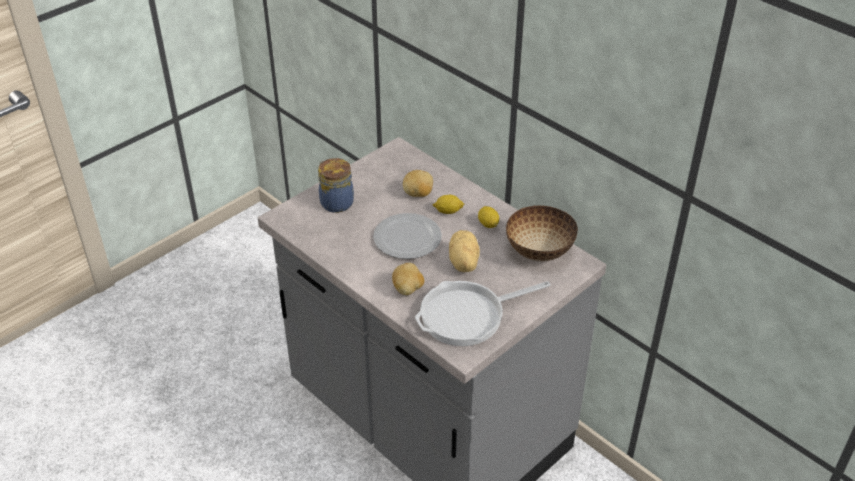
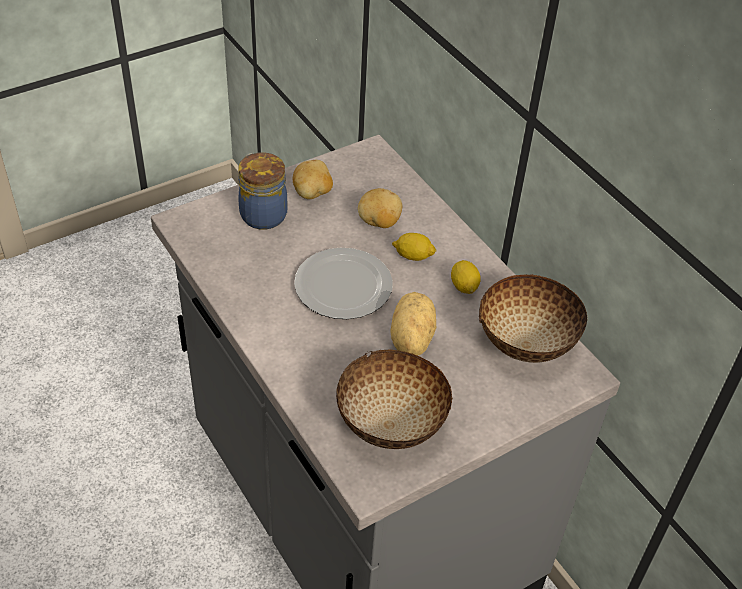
camera: 10 degrees right, 5 degrees up
(408, 289) = (319, 365): potato -> potato (312, 193)
(468, 316) = (392, 425): frying pan -> bowl

